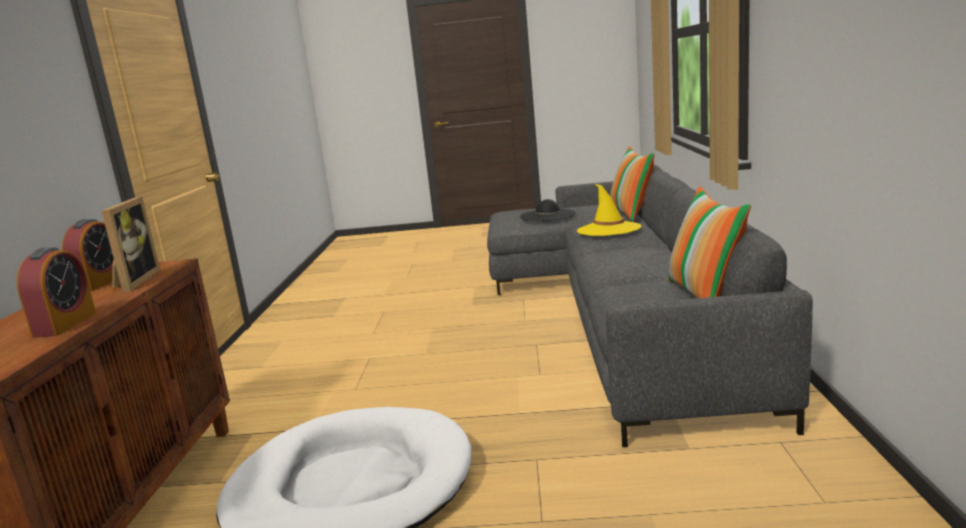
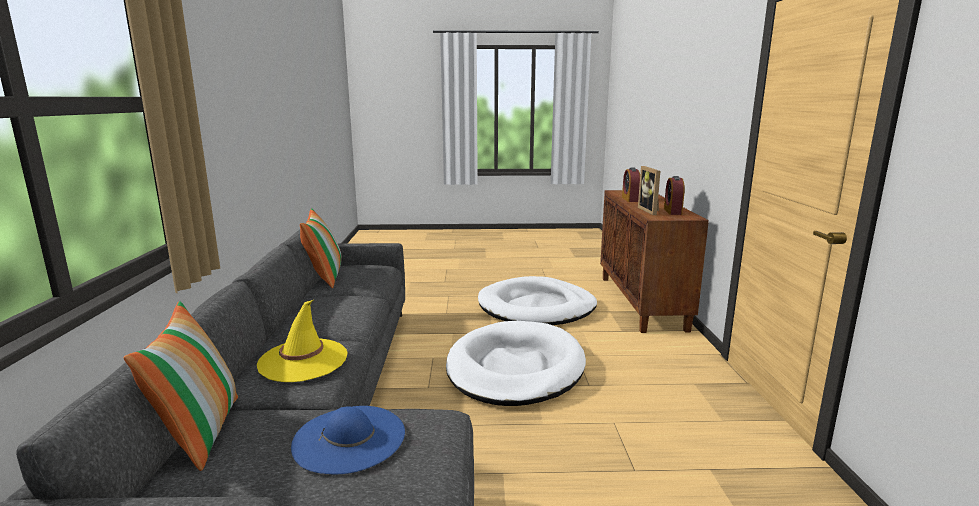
camera: 175 degrees right, 0 degrees up
(439, 368) = (515, 368): none -> white dog bed
(547, 215) = (349, 438): black hat -> blue hat

